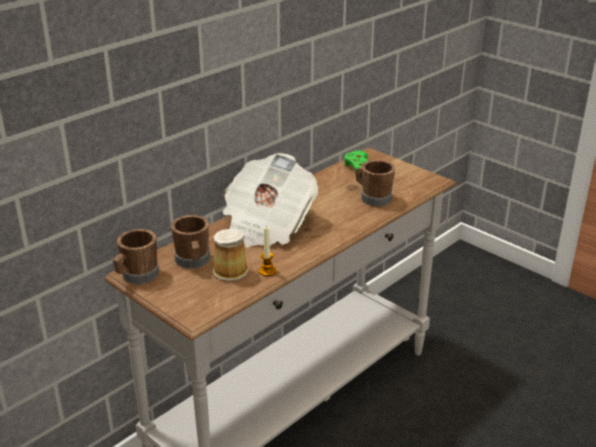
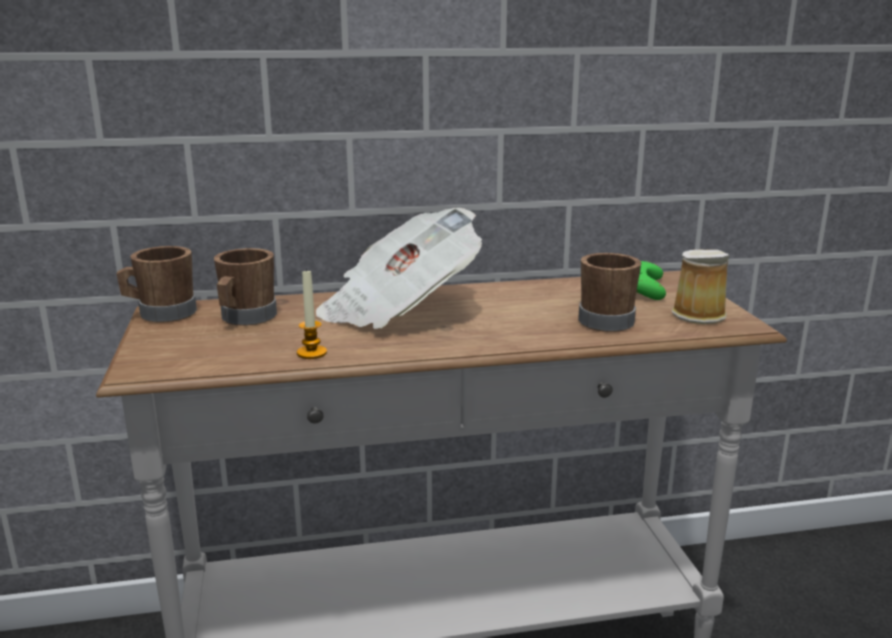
camera: 35 degrees right, 10 degrees down
(231, 270) = (270, 338): mug -> mug (700, 314)

